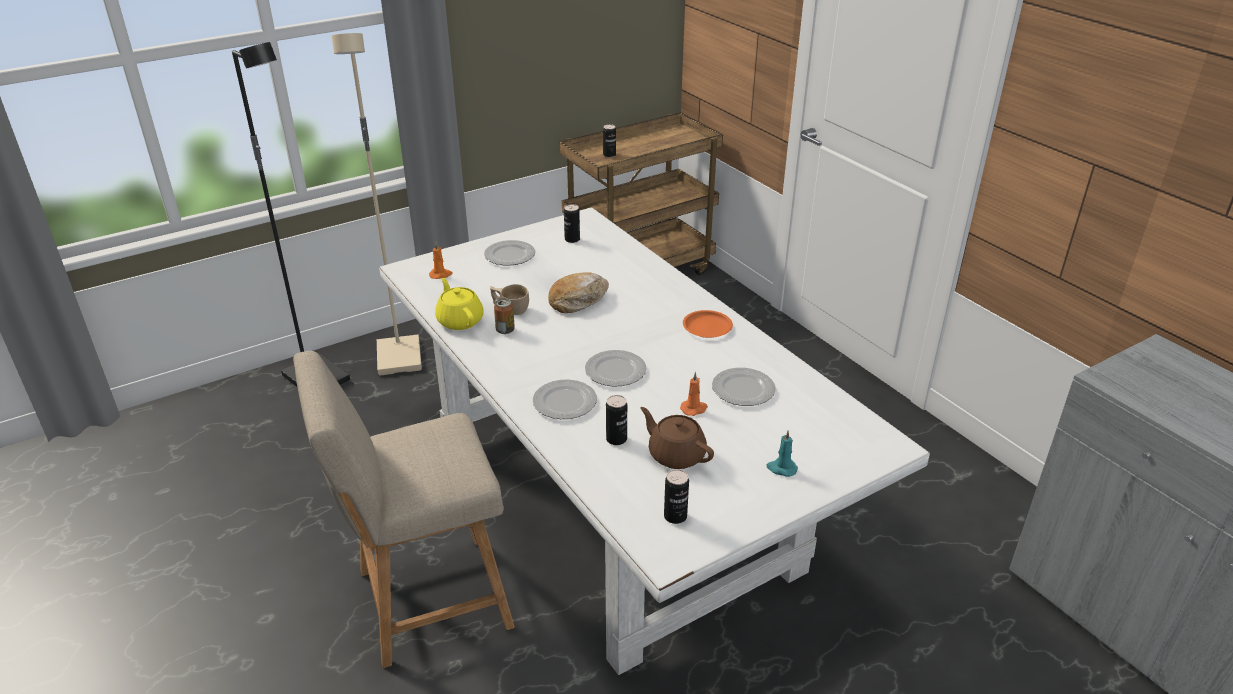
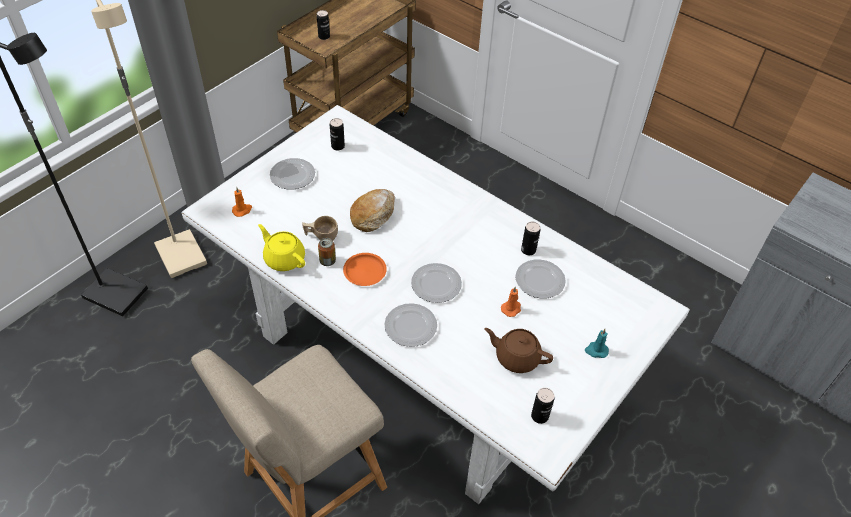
camera: 20 degrees left, 15 degrees up
(616, 439) = (466, 353): can -> can (528, 250)
(707, 327) = (487, 222): orange plate -> orange plate (364, 272)

